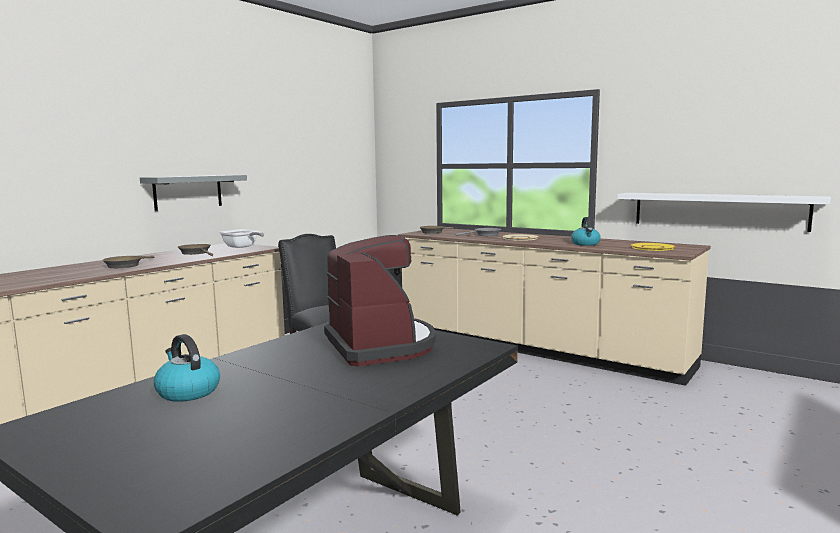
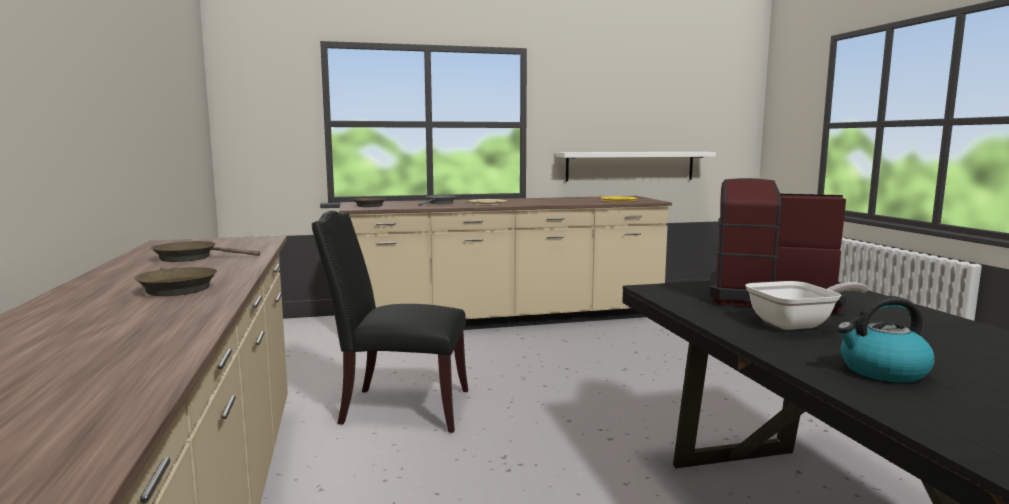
camera: 50 degrees left, 0 degrees up
(188, 192) = (98, 149): grey shelf -> none
(242, 247) = (218, 243): frying pan -> frying pan (797, 324)
(585, 244) = (563, 201): kettle -> none

